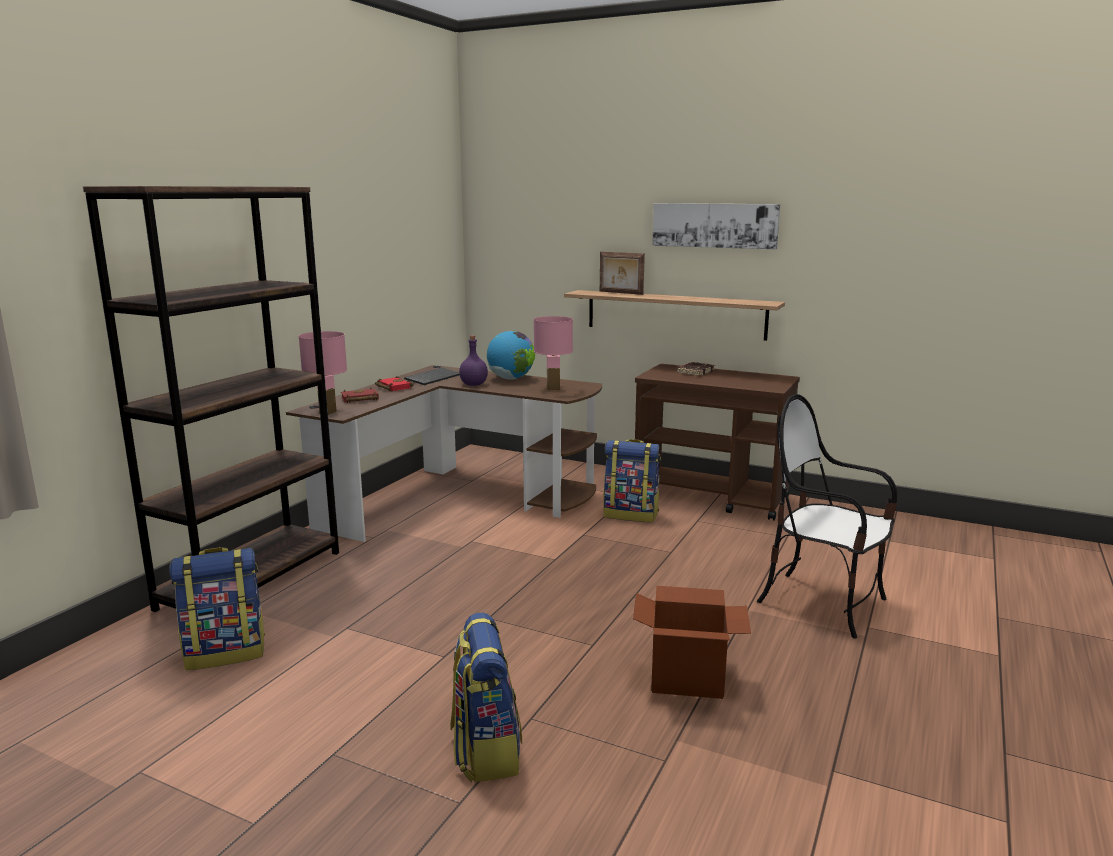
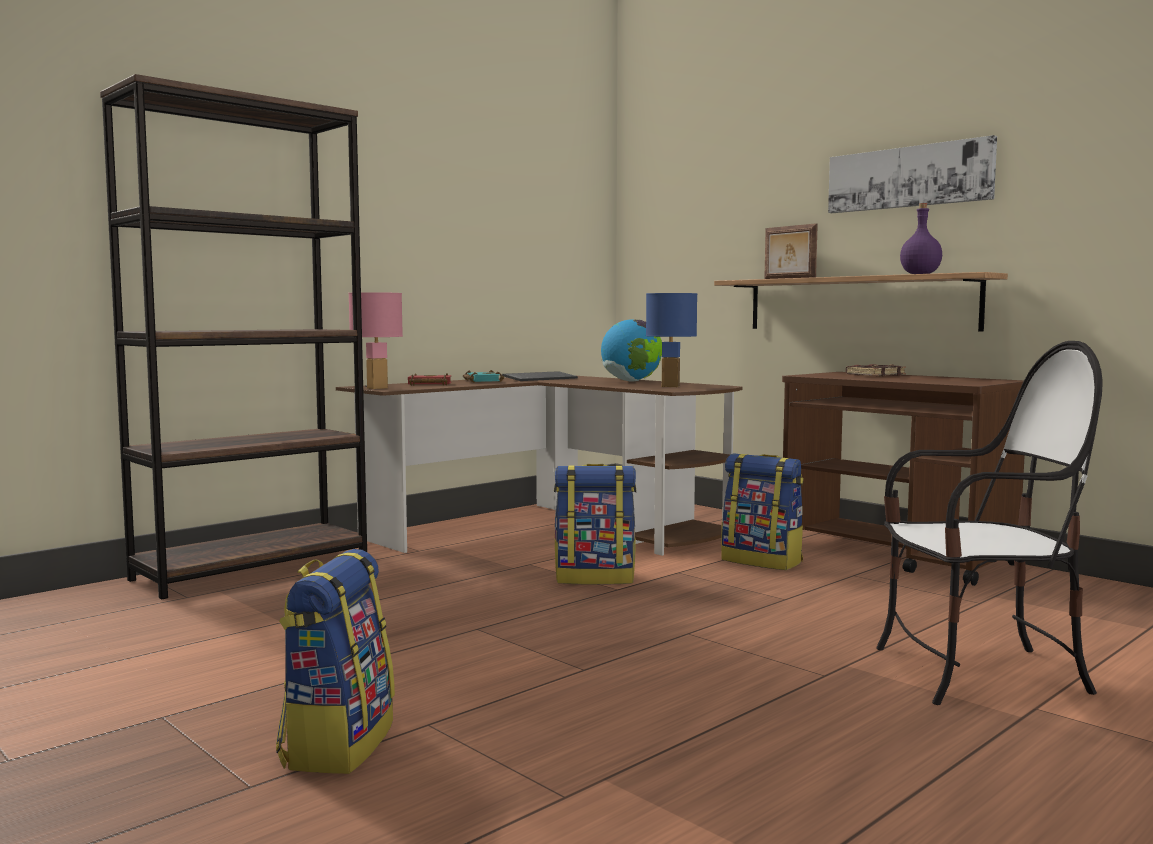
camera: 20 degrees right, 10 degrees down
(226, 652) = (157, 619): backpack -> backpack (595, 578)
(392, 387) = (481, 381): red book -> turquoise book
(473, 385) = (577, 382): purple bottle -> purple bottle (919, 274)
(553, 389) = (670, 386): pink table lamp -> blue table lamp
(687, 679) = (684, 721): cardboard box -> none
(823, 603) = (979, 673): chair -> chair turned 120 degrees clockwise

